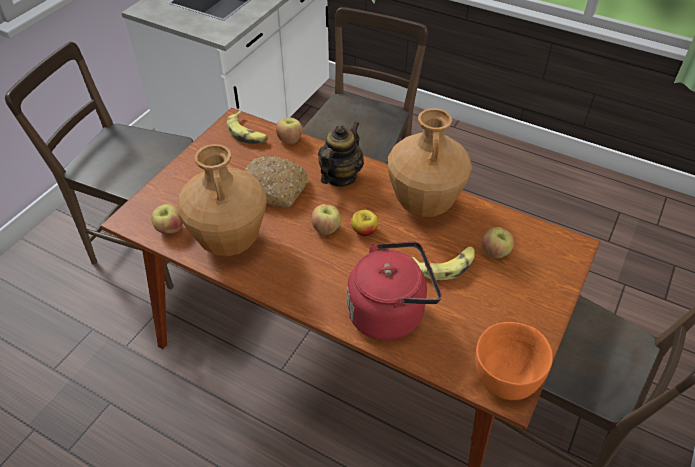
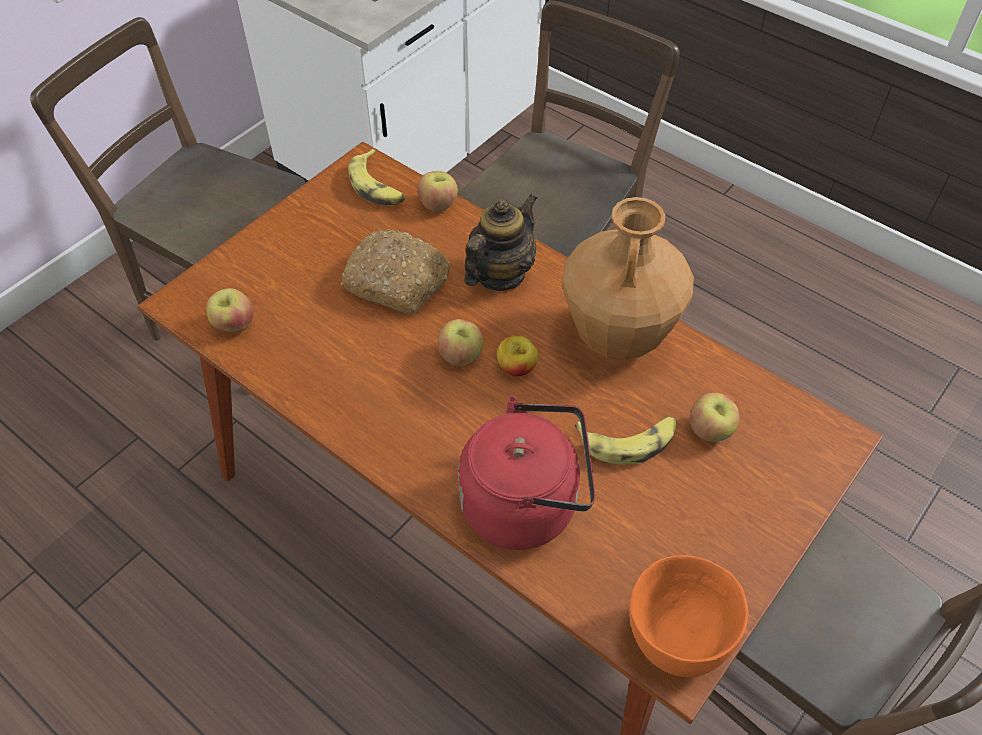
camera: 10 degrees right, 5 degrees up
(230, 242) = (315, 357): brown vase -> none

